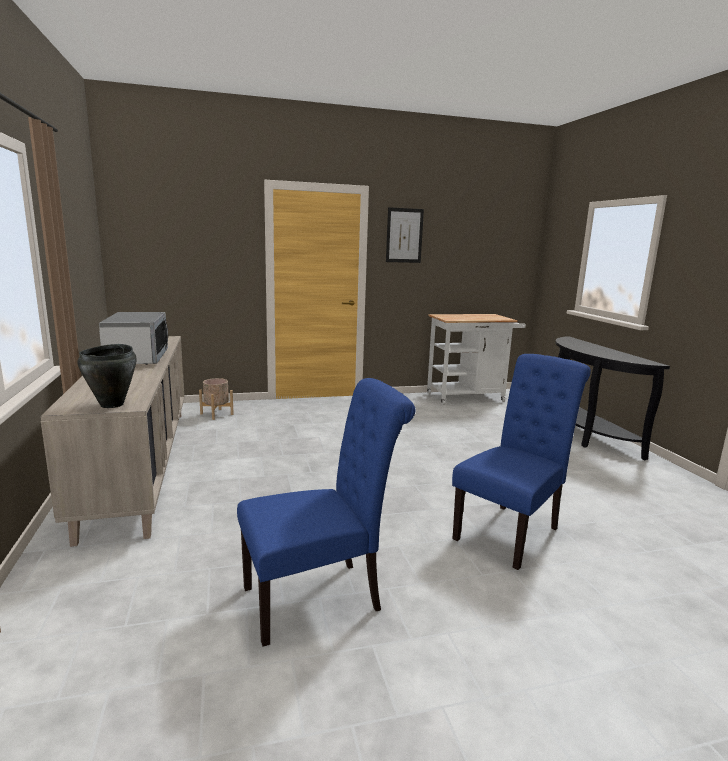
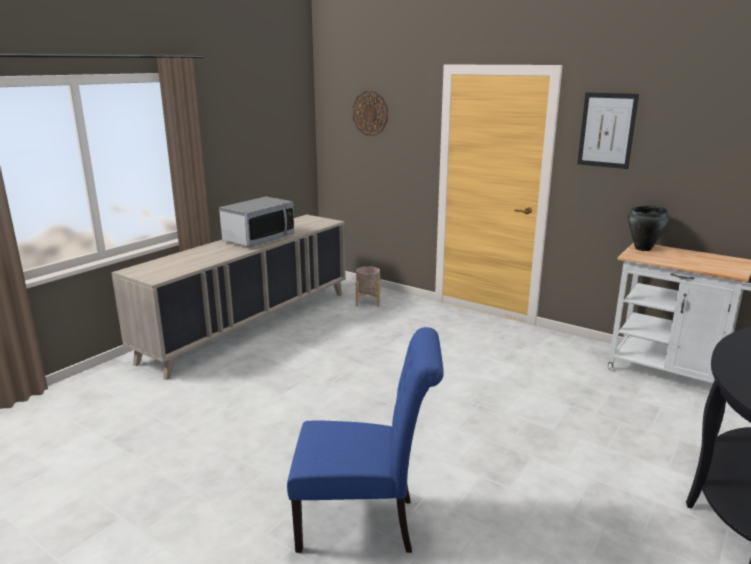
camera: 50 degrees right, 5 degrees up
(112, 404) = (152, 275): black cooking pot -> black cooking pot (643, 249)
(180, 225) = (370, 113): none -> wall clock
(320, 597) = (159, 471): blue chair -> none

